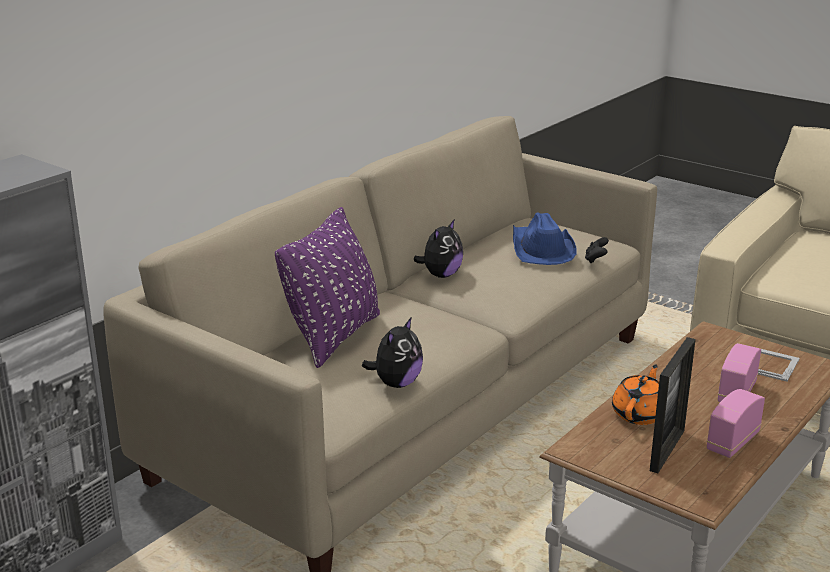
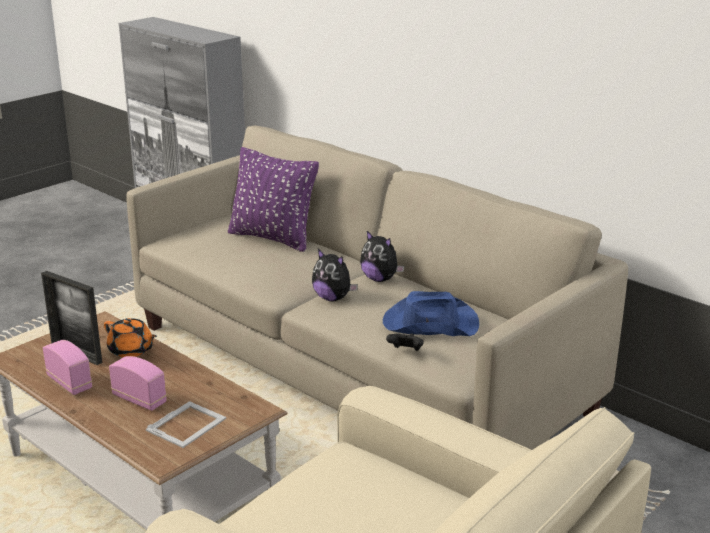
camera: 95 degrees right, 0 degrees up
(396, 383) = (202, 258): plush toy -> plush toy (333, 298)

